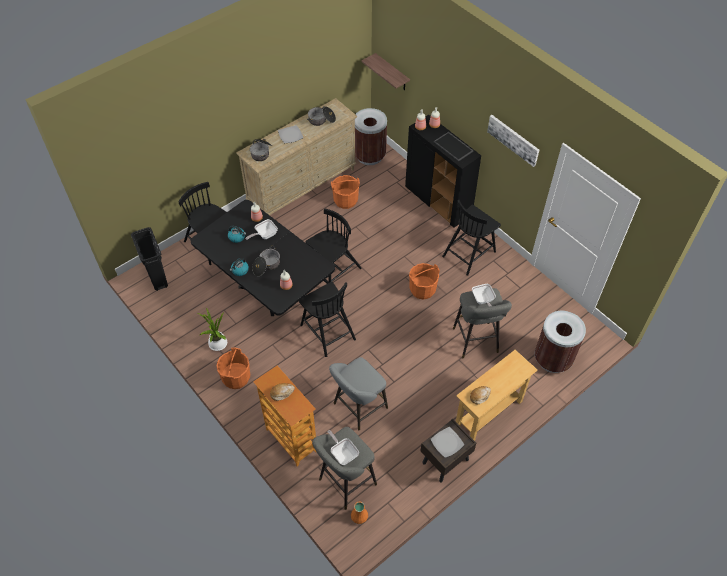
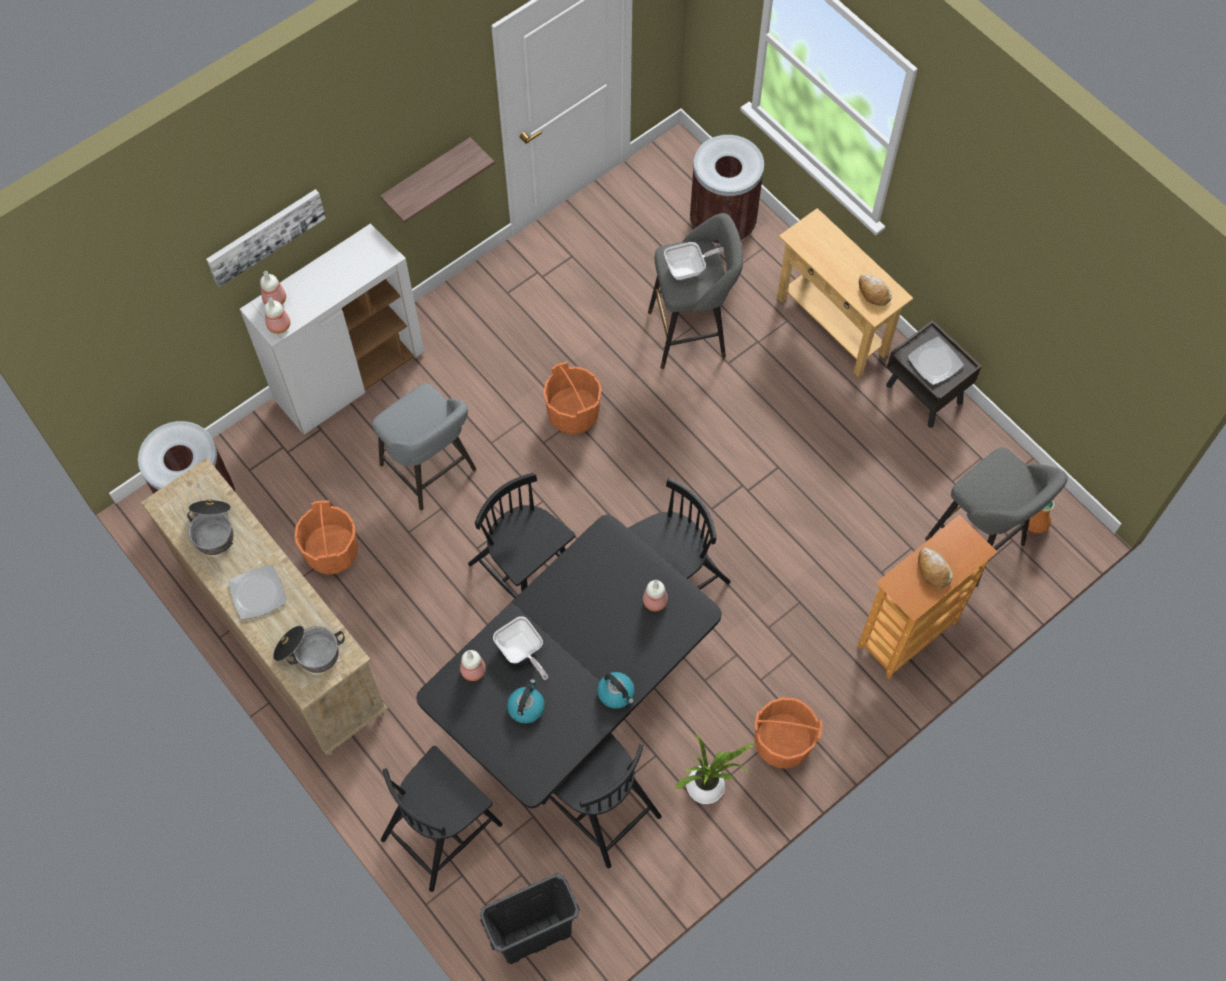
camera: 90 degrees left, 10 degrees up
(266, 266) = (604, 641): cooking pot -> none
(343, 453) = (1008, 490): frying pan -> none
(358, 407) = (833, 526): grey stool -> grey stool (431, 471)
(392, 73) = (121, 360): shelf -> shelf (427, 177)
(438, 201) = (350, 376): black cabinet -> white cabinet
(454, 146) = (341, 268): tray -> none
(469, 253) = (488, 330): black chair -> black chair (599, 807)
(513, 139) = (412, 129): picture -> picture (265, 236)

